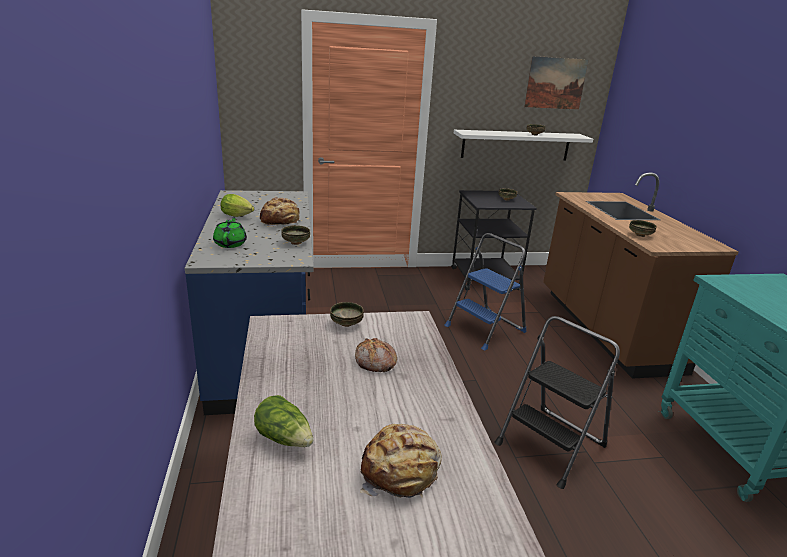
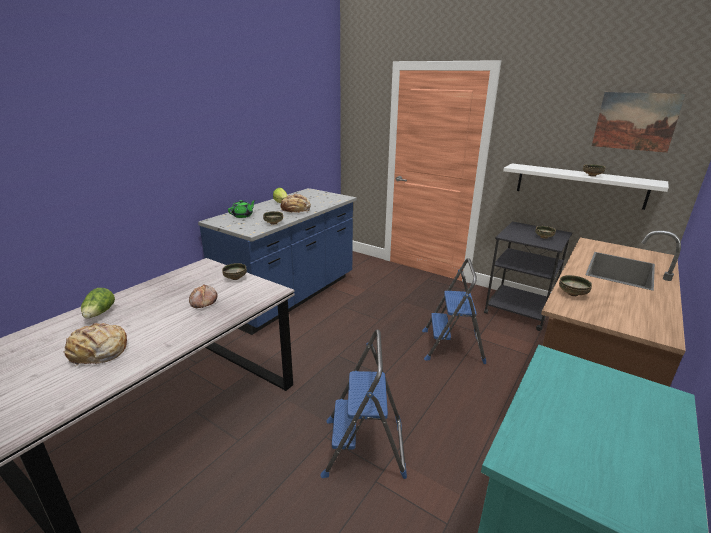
camera: 45 degrees right, 0 degrees up
(554, 443) = (368, 447): black step ladder -> blue step ladder

